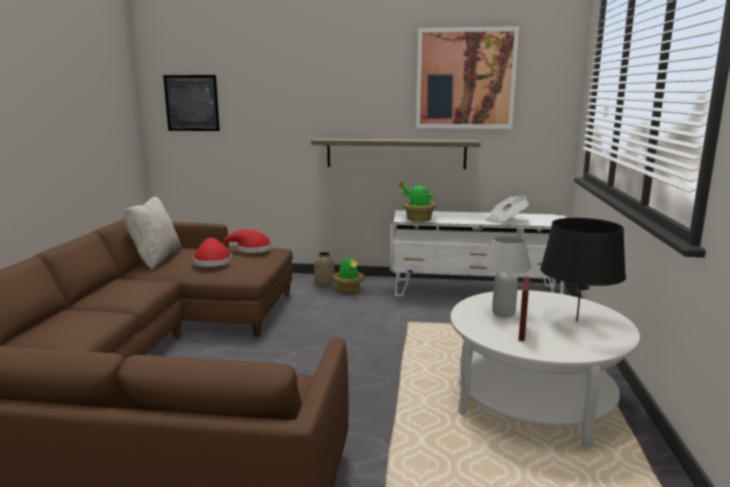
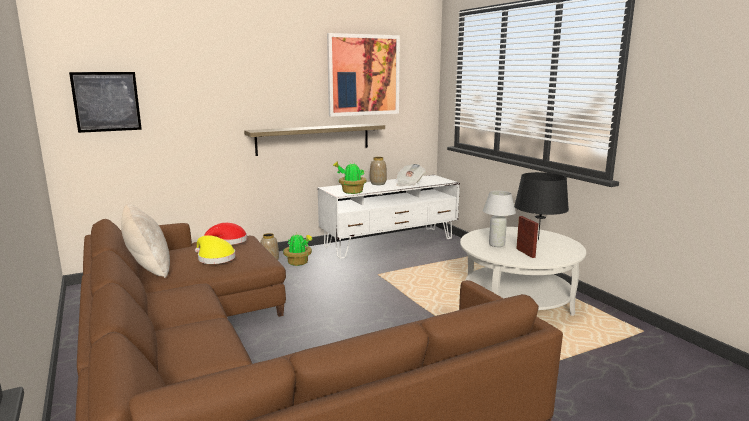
camera: 35 degrees left, 0 degrees up
(212, 261) = (214, 258): red hat -> yellow hat
(468, 215) = (378, 183): none -> vase

